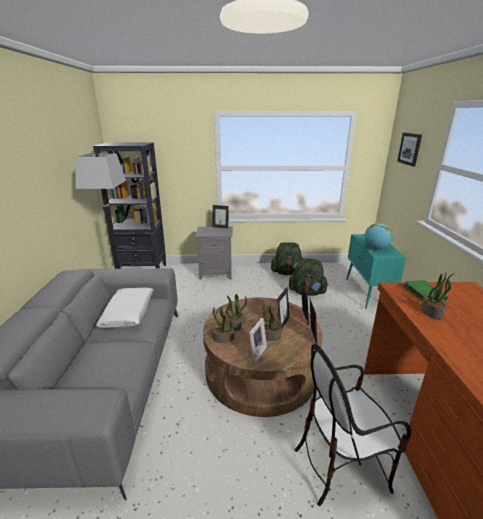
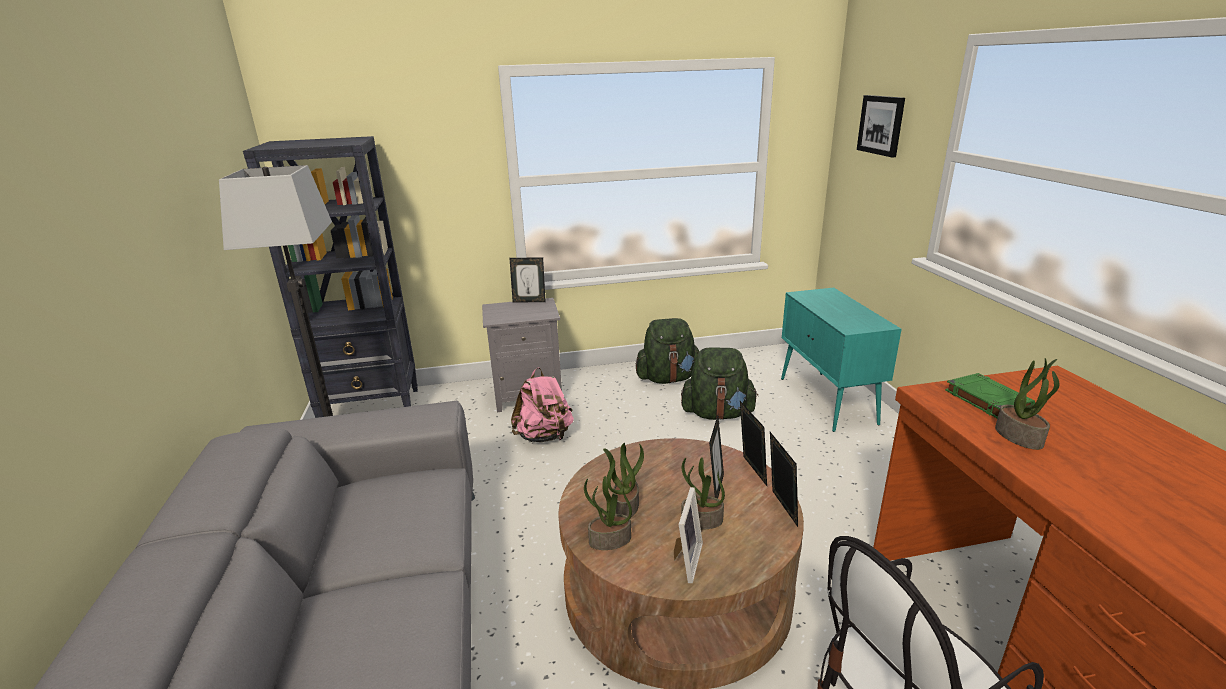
camera: 10 degrees left, 0 degrees up
(128, 313) = (386, 511): white pillow -> none
(218, 293) = (544, 436): none -> pink backpack
(376, 248) = (842, 317): globe -> none

